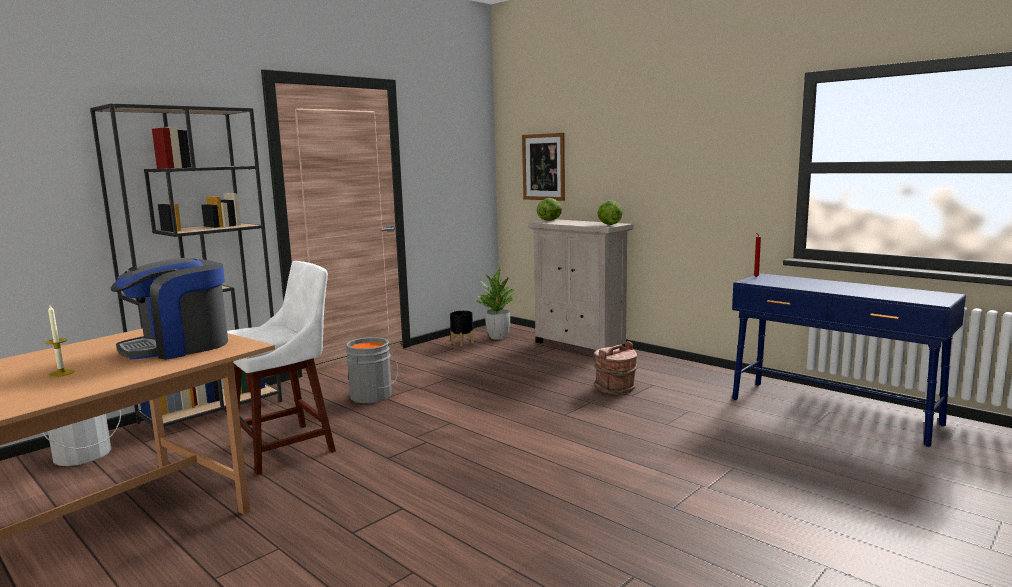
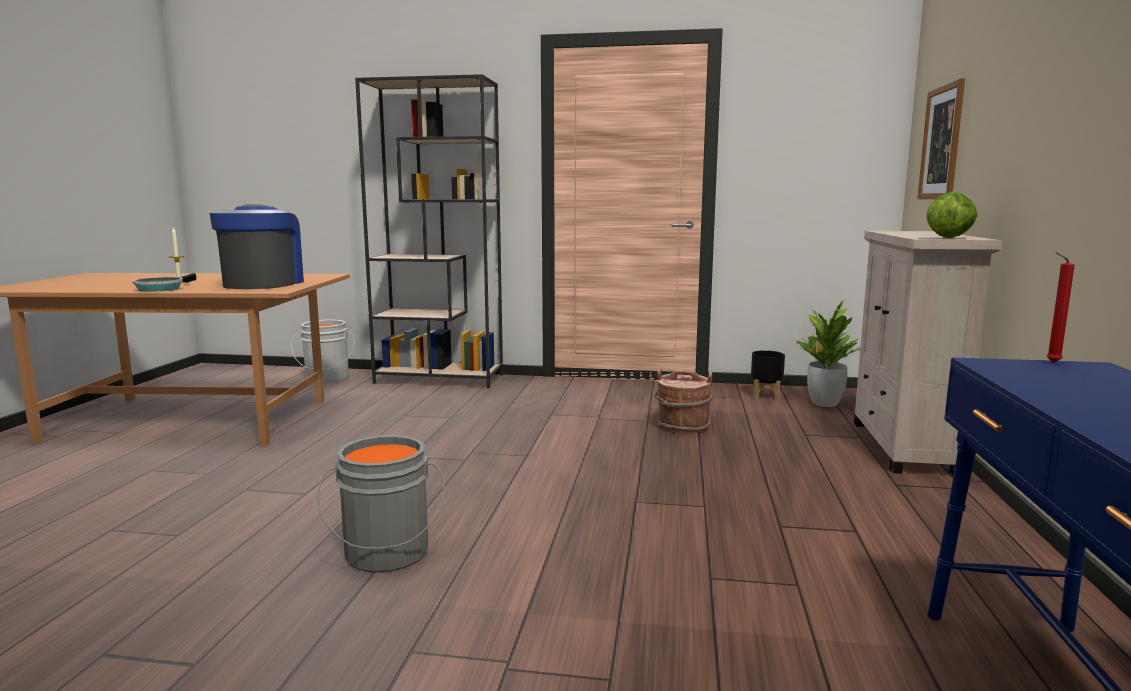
camera: 55 degrees right, 0 degrees up
(105, 380) = (161, 288): none -> frying pan
(178, 347) = (263, 284): coffee machine -> coffee machine turned 75 degrees clockwise
(288, 446) = (398, 418): white chair -> none
(373, 396) = (547, 409): grey bucket -> grey bucket (386, 555)
(550, 220) = (913, 231): lettuce -> none
(615, 389) = (785, 509): brown bucket -> brown bucket (683, 426)

